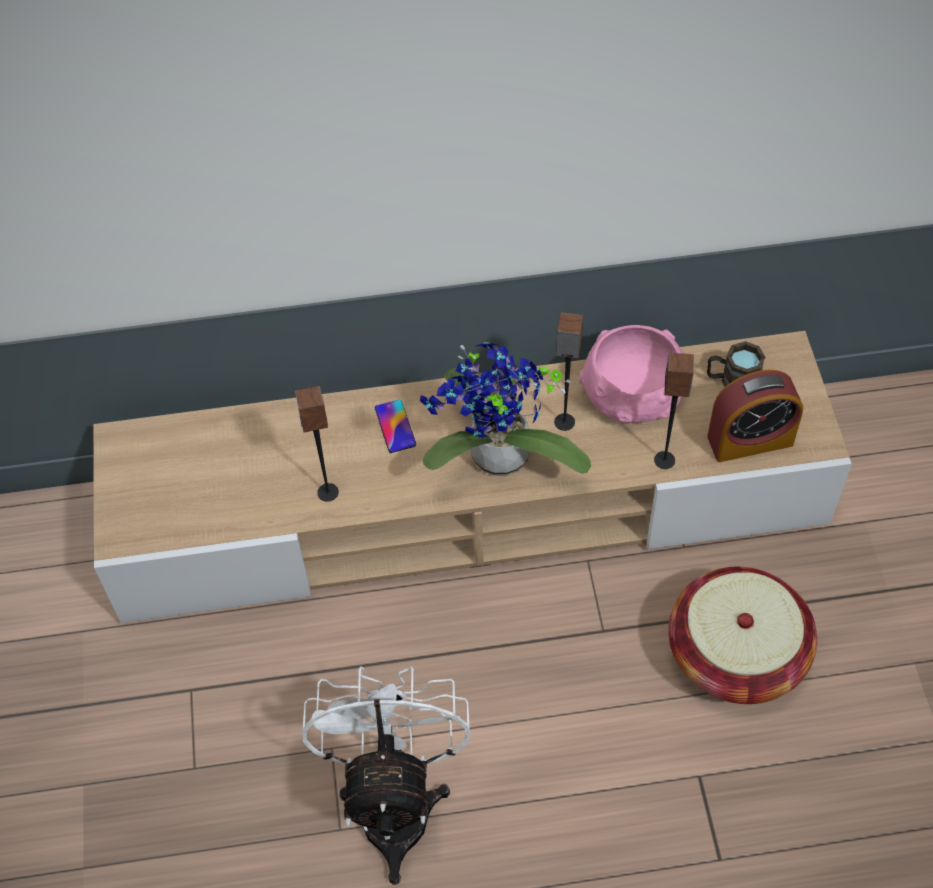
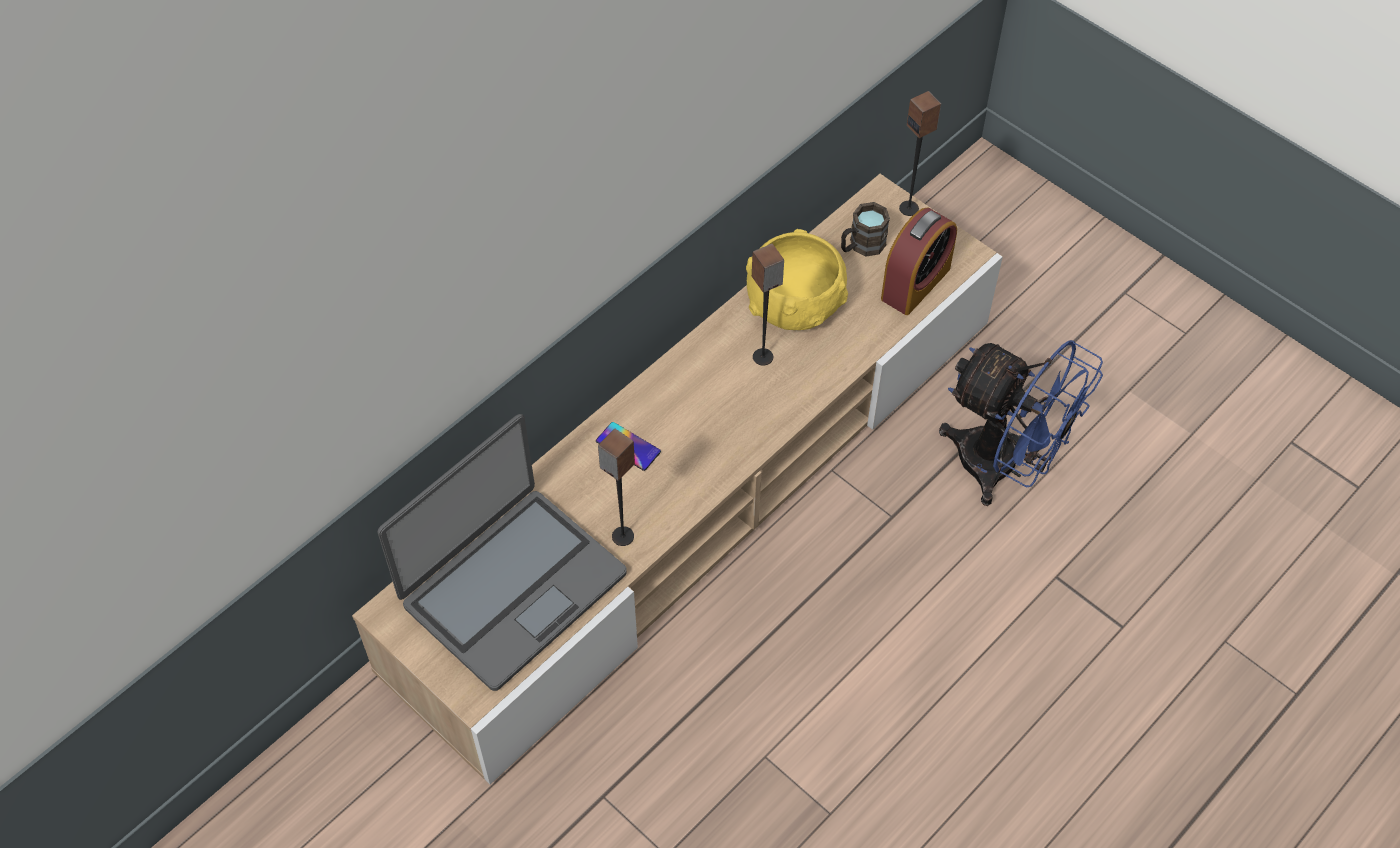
camera: 40 degrees left, 0 degrees up
(215, 477) = (512, 587): none -> laptop
(395, 802) = (853, 760): white fan -> none
(496, 461) = (738, 422): potted plant -> none
(633, 391) = (794, 299): pink bowl -> yellow bowl
(665, 460) = (867, 339): speaker -> speaker (909, 208)
(736, 653) = (1003, 467): basket -> blue fan

